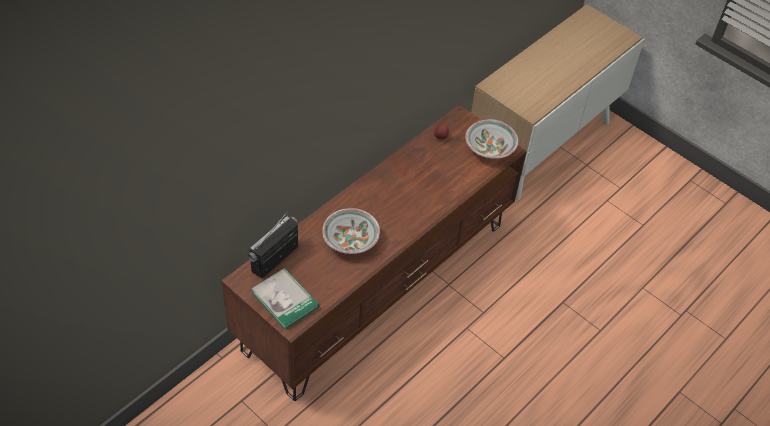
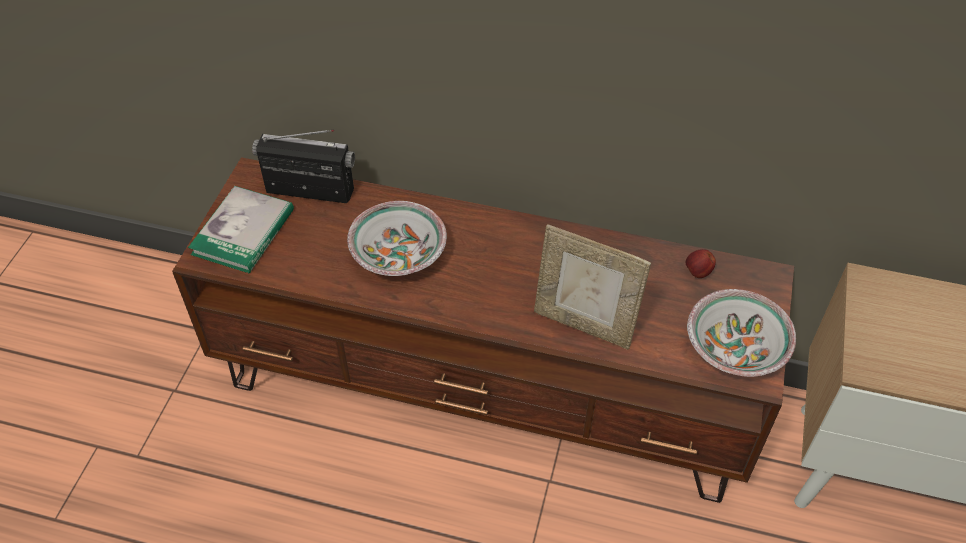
camera: 65 degrees right, 0 degrees up
(443, 191) = (584, 324): none -> picture frame

